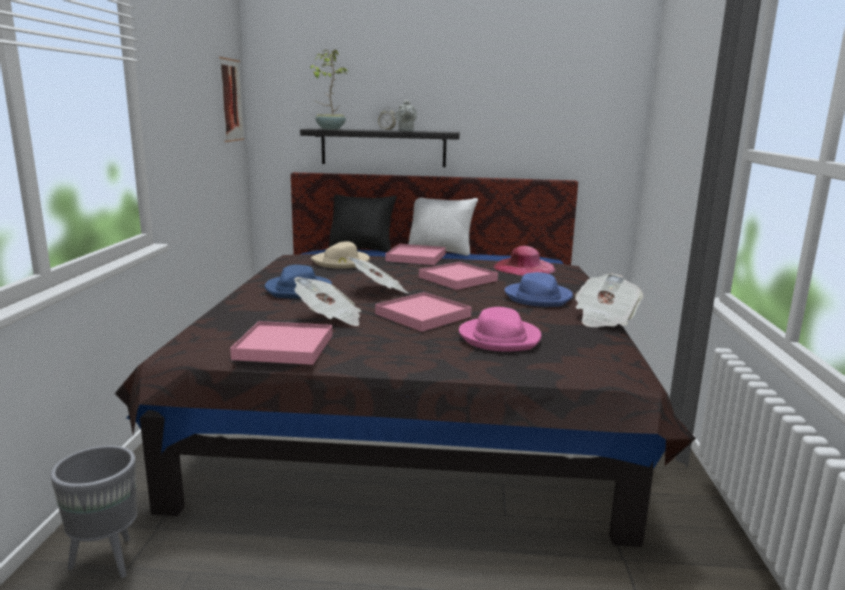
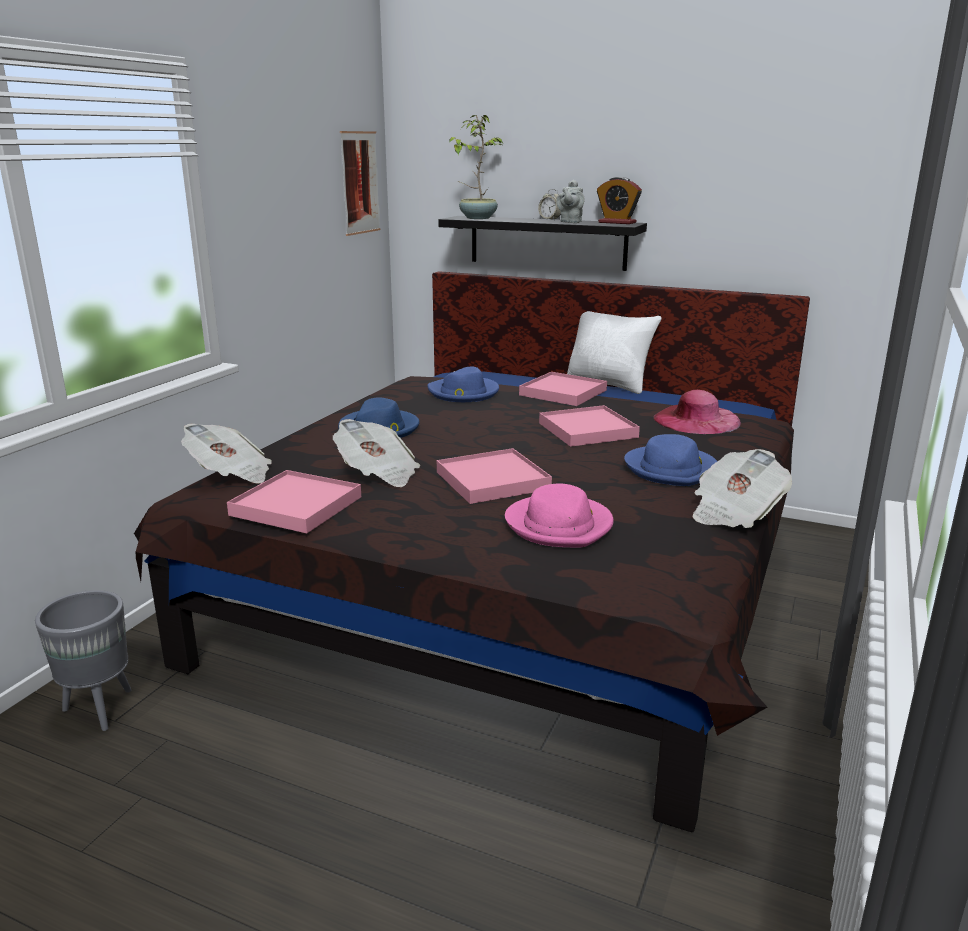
camera: 20 degrees right, 5 degrees up
(341, 262) = (463, 393): beige hat -> blue hat
(362, 248) = (511, 373): black pillow -> none
(379, 291) = (471, 439): newspaper -> newspaper (231, 474)
(440, 131) = (617, 222): none -> alarm clock

